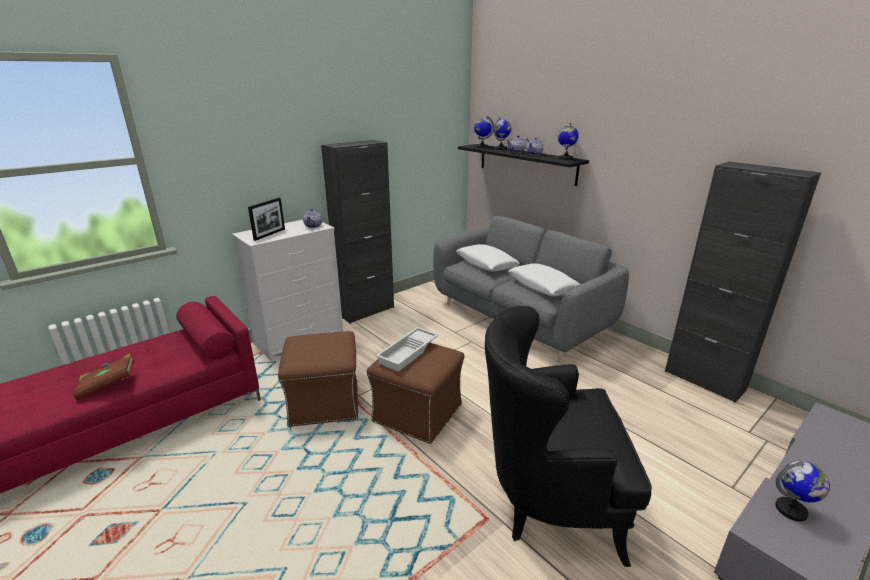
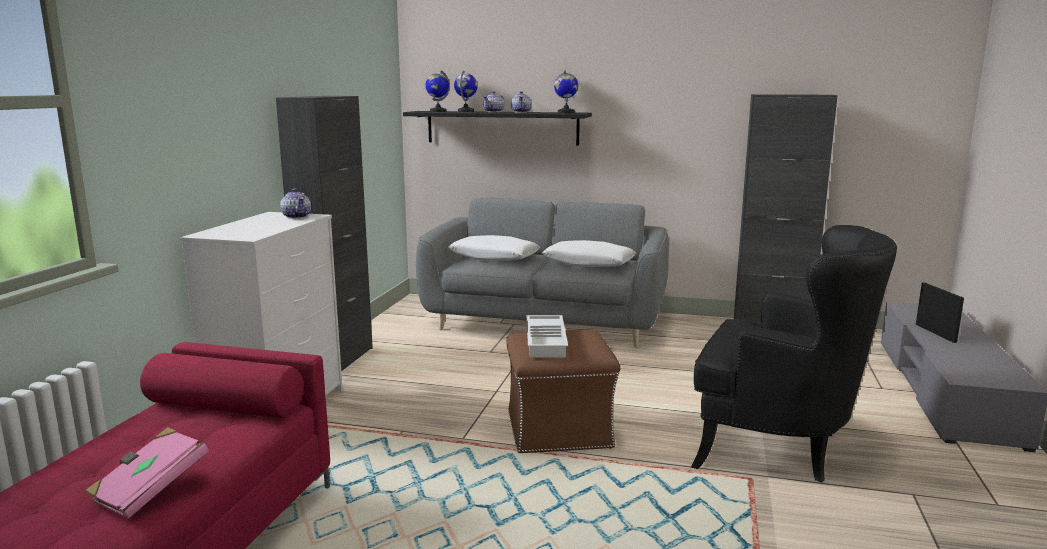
camera: 35 degrees left, 10 degrees down
(108, 384) = (150, 490): brown book -> pink book
(269, 234) = (252, 230): picture frame -> picture frame (935, 333)
(325, 402) = (430, 458): brown ottoman -> none
(547, 501) = (777, 447): black armchair -> black armchair turned 120 degrees counterclockwise
(791, 510) = (962, 361): globe -> none

